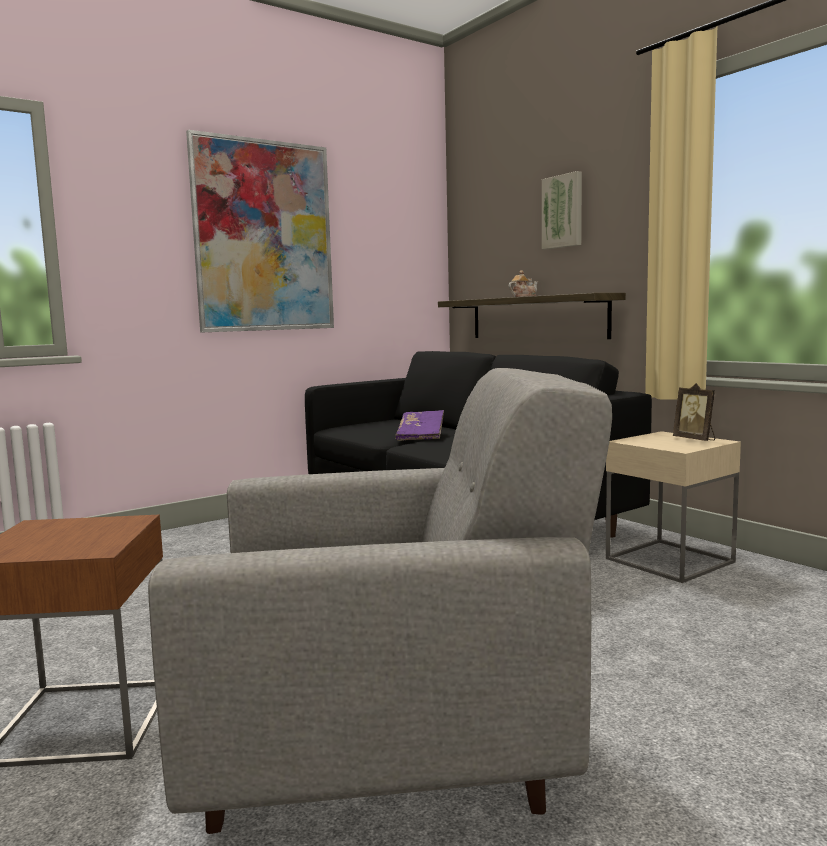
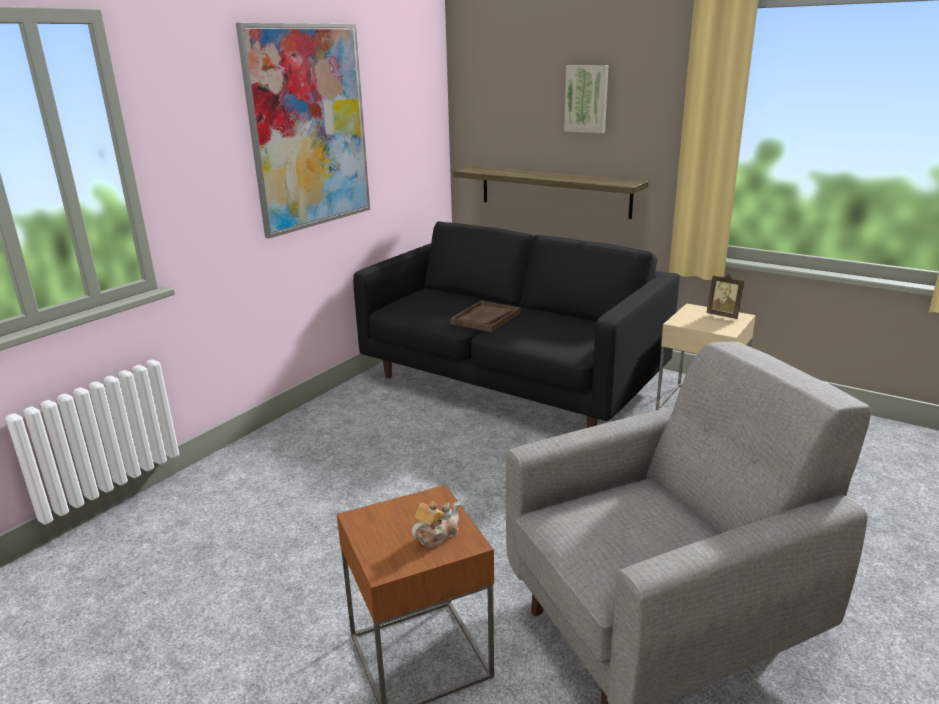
camera: 20 degrees left, 15 degrees up
(421, 436) = (486, 318): purple book -> brown tray
(523, 297) = (547, 175): teapot -> teapot (436, 535)

